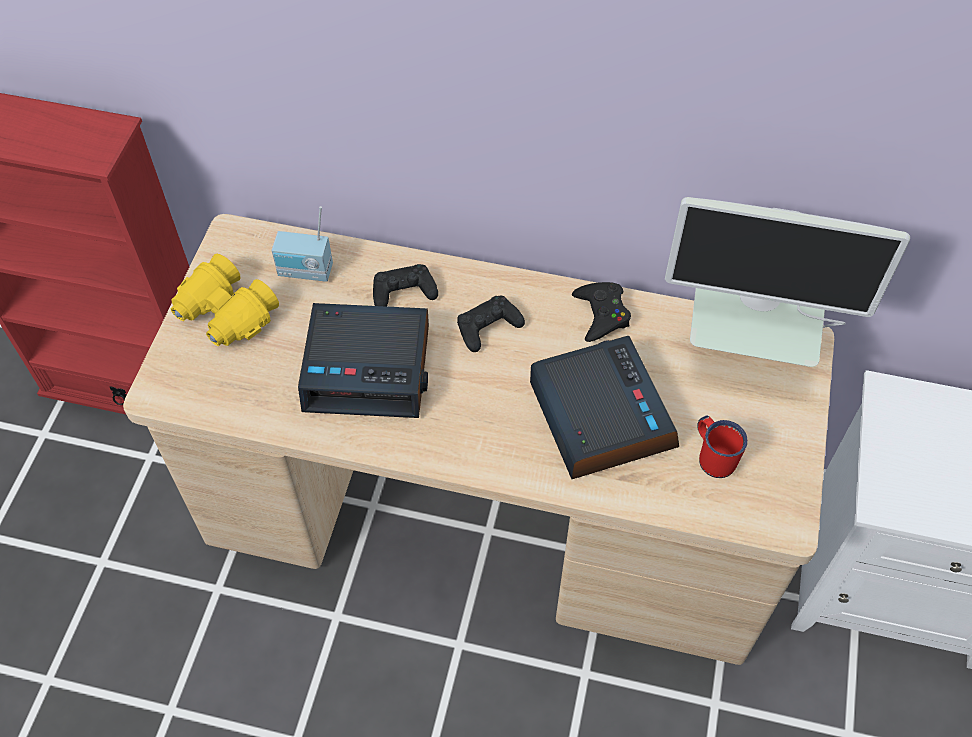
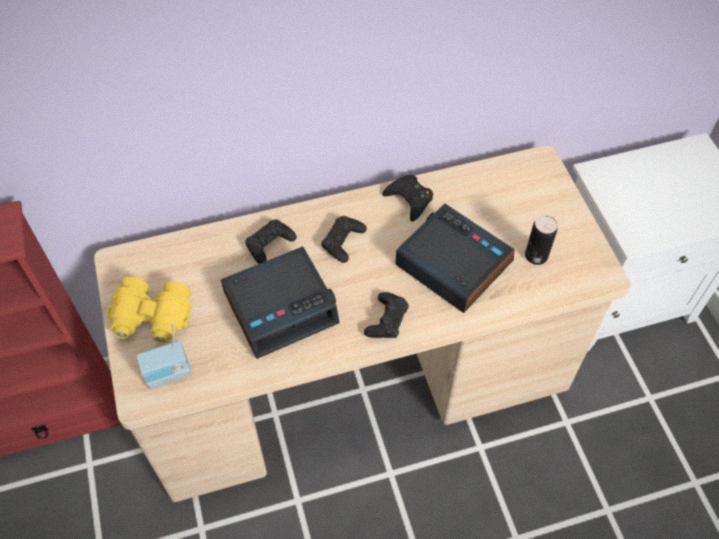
camera: 30 degrees left, 0 degrees up
(305, 272) = (190, 263): radio -> radio (168, 375)
(476, 442) = (387, 320): none -> black game controller
(713, 456) = (536, 256): red mug -> can
(746, 350) = (511, 181): monitor -> none

